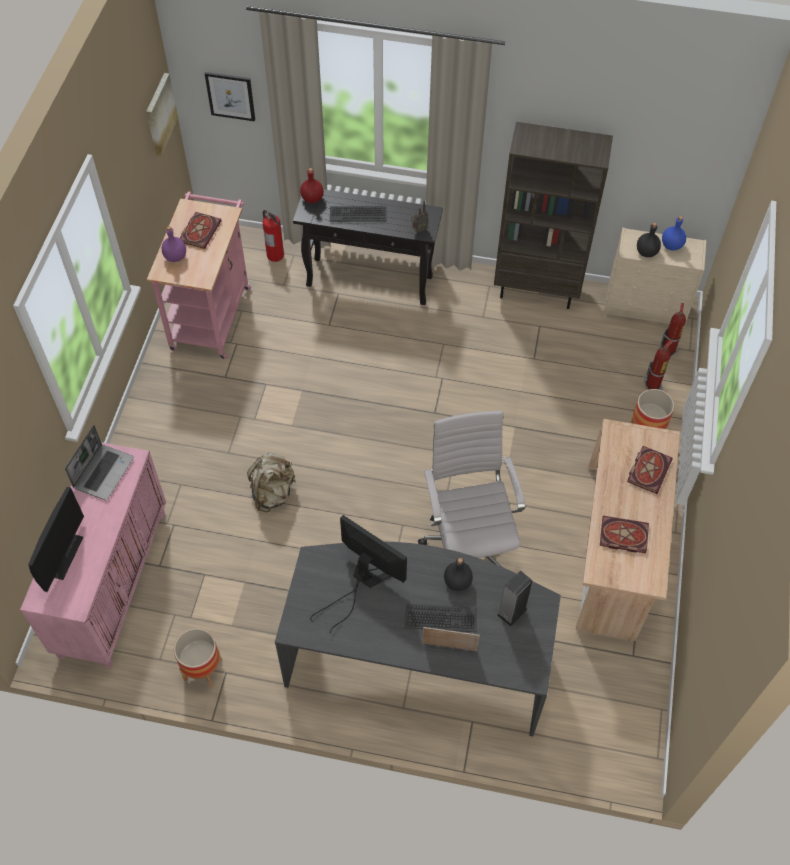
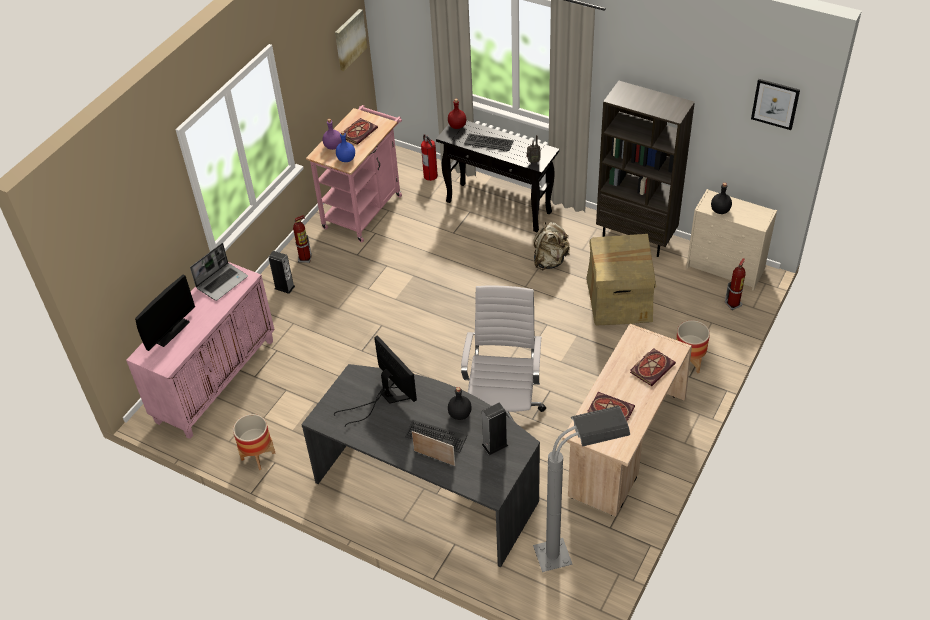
camera: 20 degrees right, 10 degrees down
(152, 439) = (284, 287): none -> speaker
(230, 96) = (407, 35): picture -> picture (775, 104)
(272, 493) = (361, 343): beige backpack -> beige backpack (550, 260)
(545, 373) = (619, 301): none -> cardboard box
(604, 694) = (574, 550): none -> grey floor lamp
(653, 385) = (709, 328): fire extinguisher -> fire extinguisher (305, 258)
(672, 245) = (744, 209): blue bottle -> blue bottle (346, 159)

